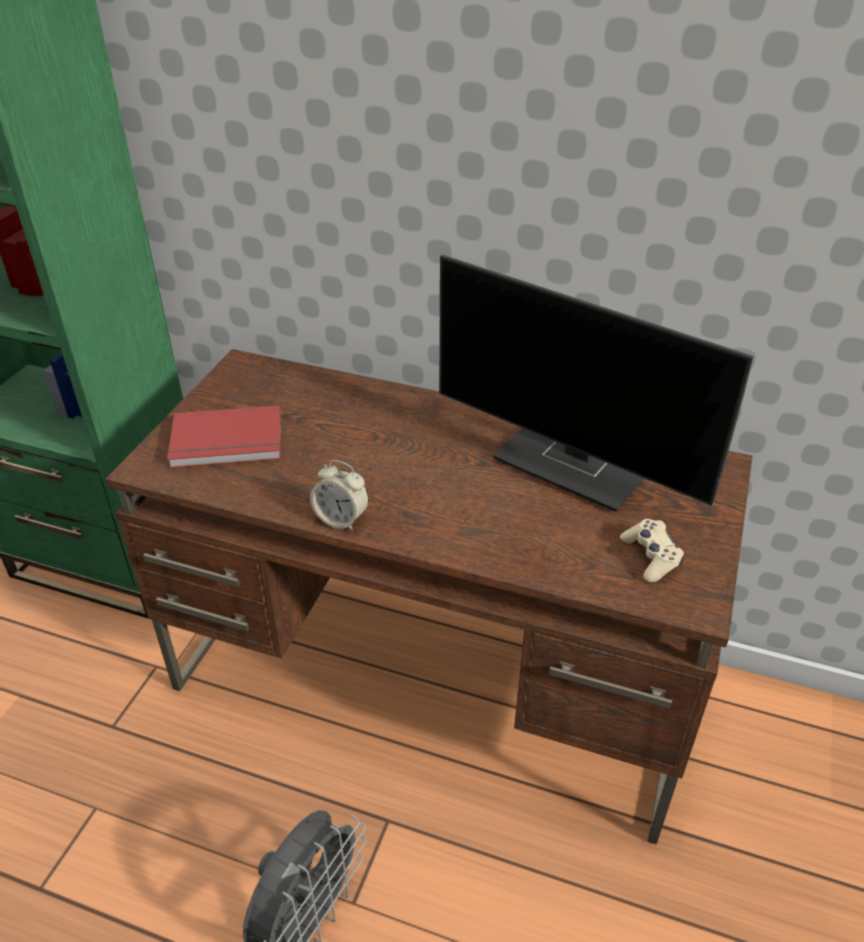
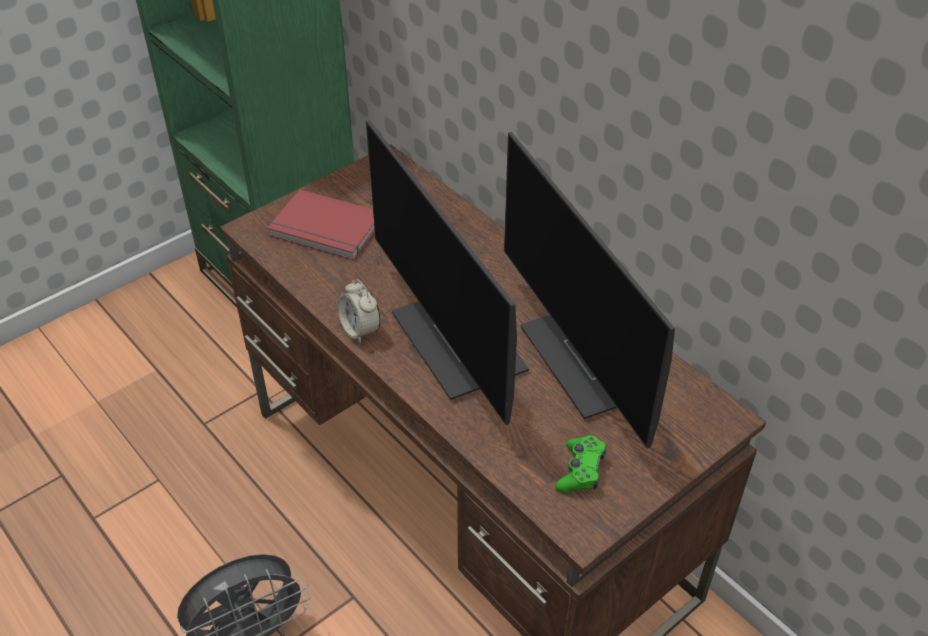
camera: 30 degrees right, 5 degrees up
(450, 494) = (460, 345): none -> monitor
(651, 557) = (580, 471): beige game controller -> green game controller

